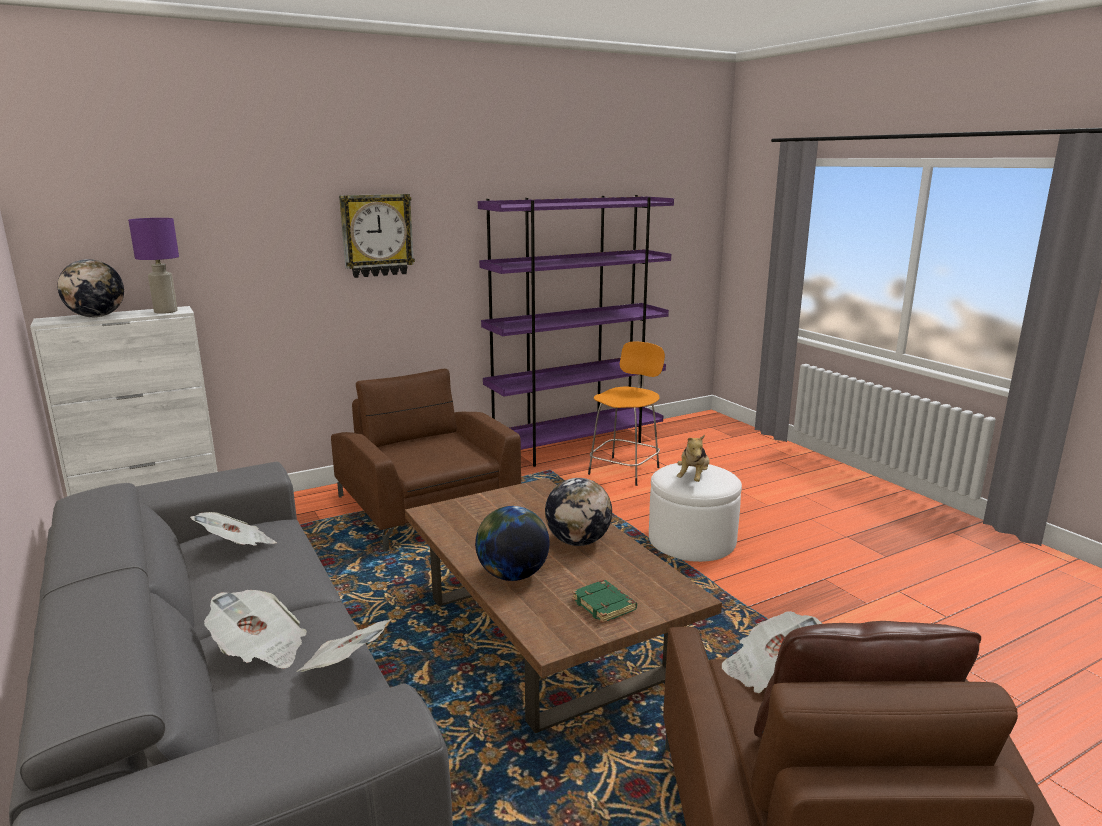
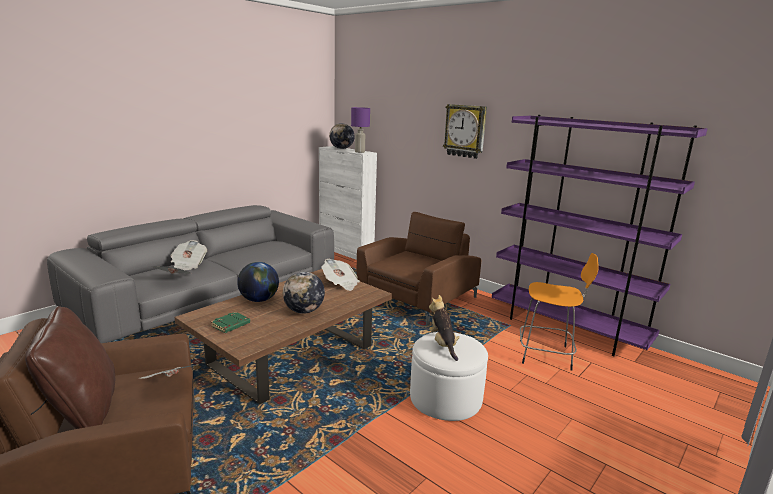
camera: 70 degrees right, 0 degrees up
(237, 547) = (269, 246): newspaper -> newspaper (340, 284)
(693, 478) = (443, 344): plush toy -> plush toy turned 75 degrees clockwise

